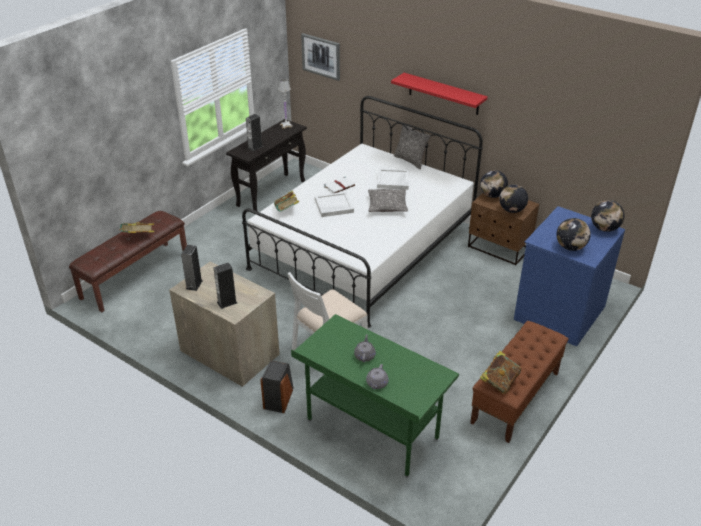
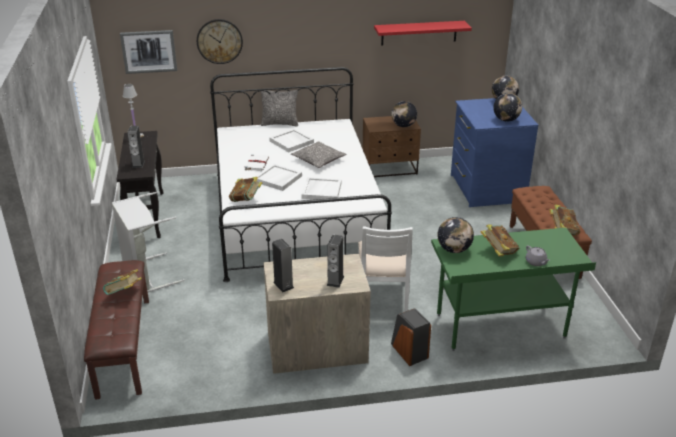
camera: 45 degrees left, 5 degrees down
(210, 236) = (146, 276): none -> grey laundry basket
(347, 231) = (321, 190): none -> white tray
(364, 355) = (498, 251): grey teapot -> book
(374, 65) = (219, 41): none -> wall clock
(443, 94) = (304, 45): red shelf -> red shelf (419, 33)
(492, 195) = (375, 122): globe -> globe (454, 250)

